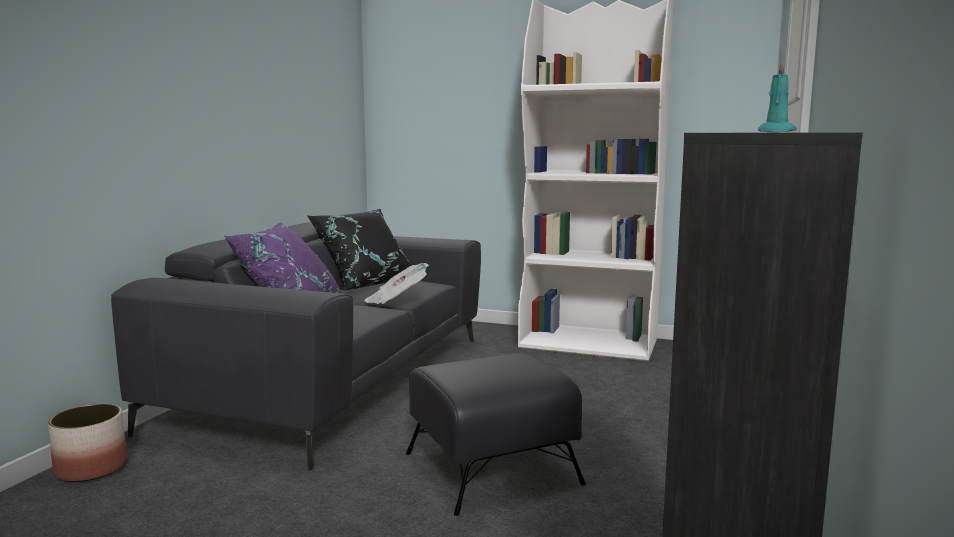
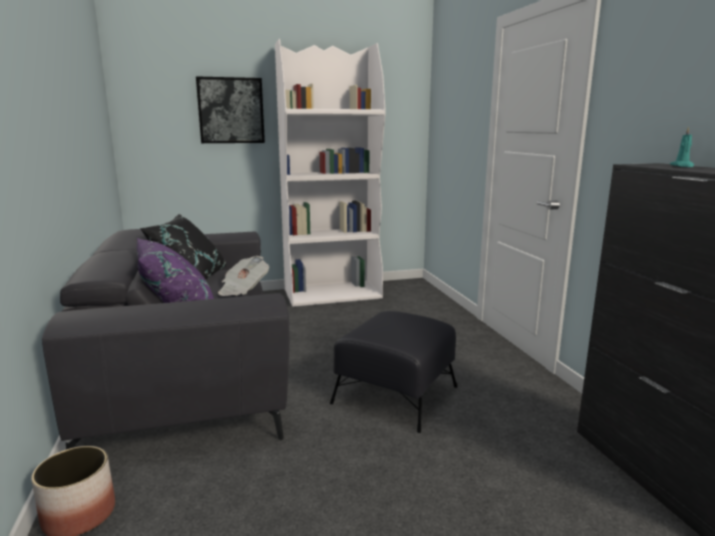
camera: 35 degrees left, 5 degrees up
(487, 92) = (231, 110): none -> picture

